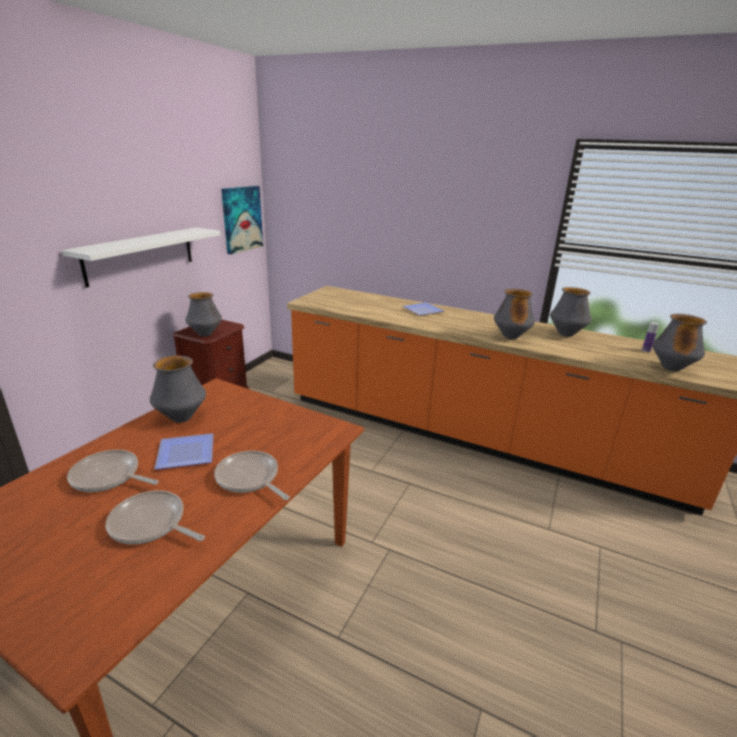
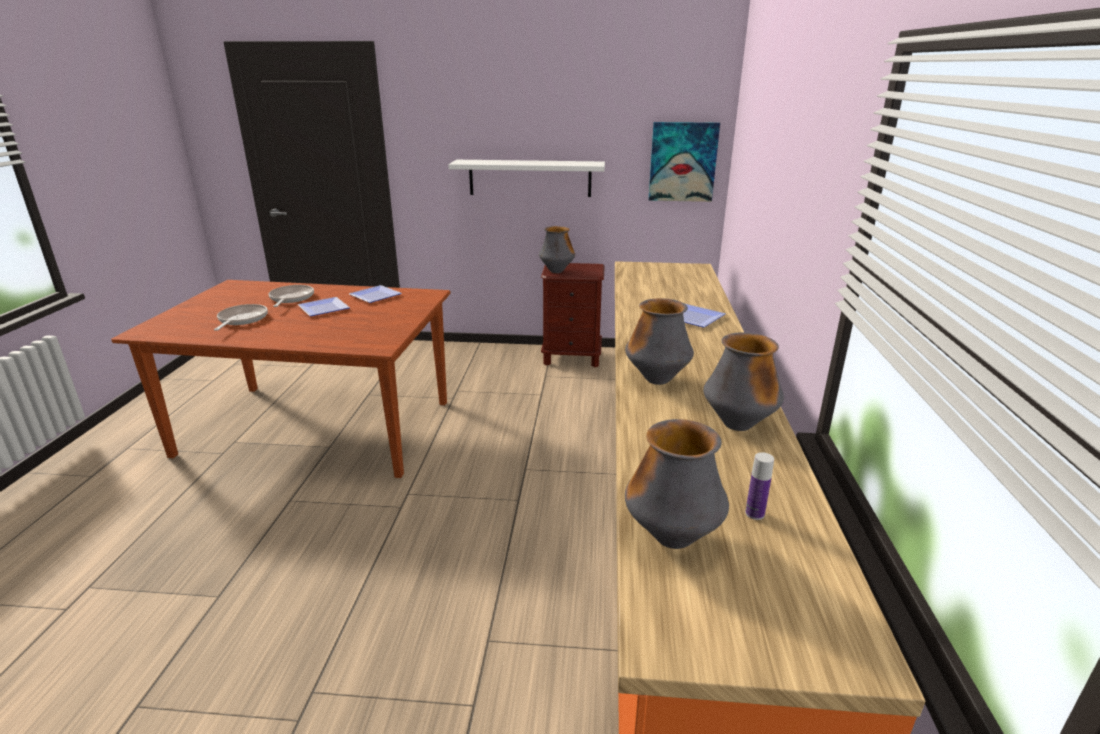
camera: 70 degrees right, 0 degrees up
(181, 418) = (373, 296): vase -> plate
(249, 478) = (295, 332): frying pan -> none

